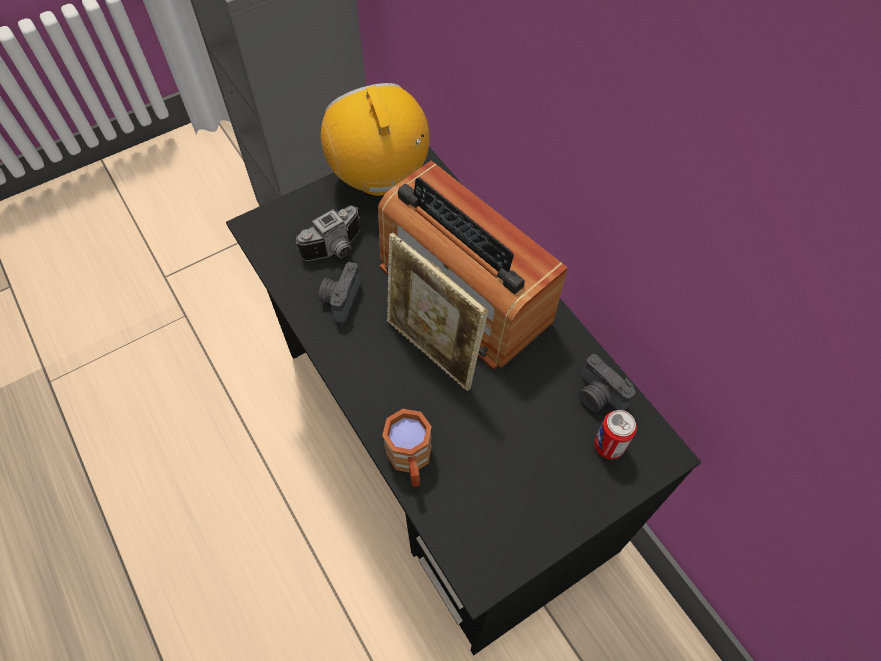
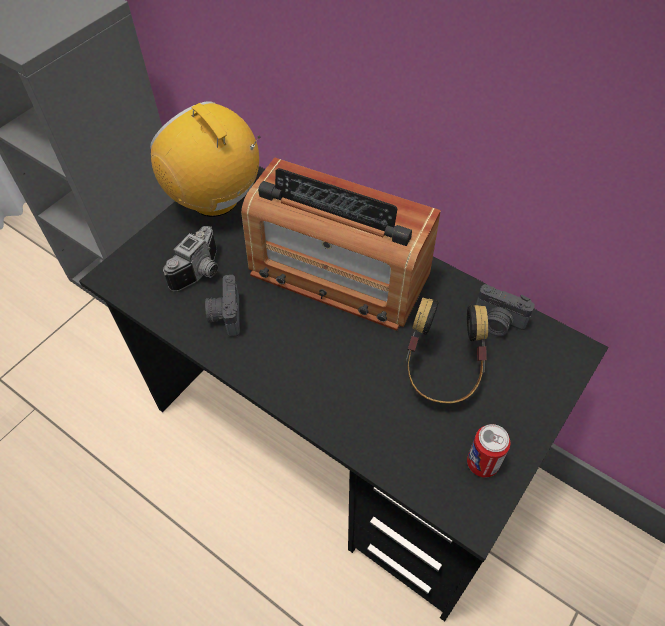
camera: 20 degrees left, 5 degrees down
(411, 461) = (360, 437): brown mug -> none
(432, 351) = (334, 333): picture frame -> none
(518, 426) = (442, 371): none -> headphones
(609, 445) = (527, 360): can -> can (482, 463)

